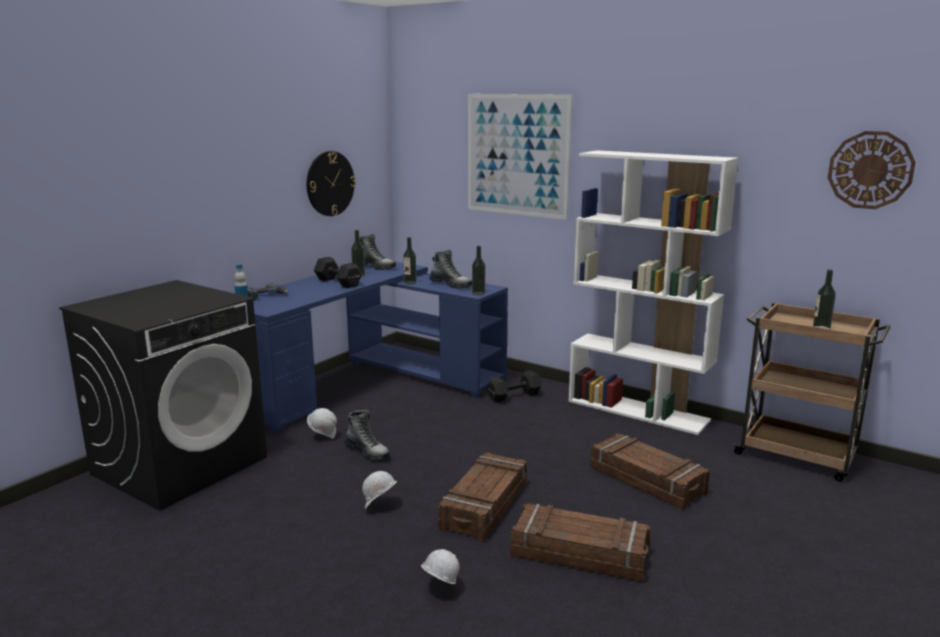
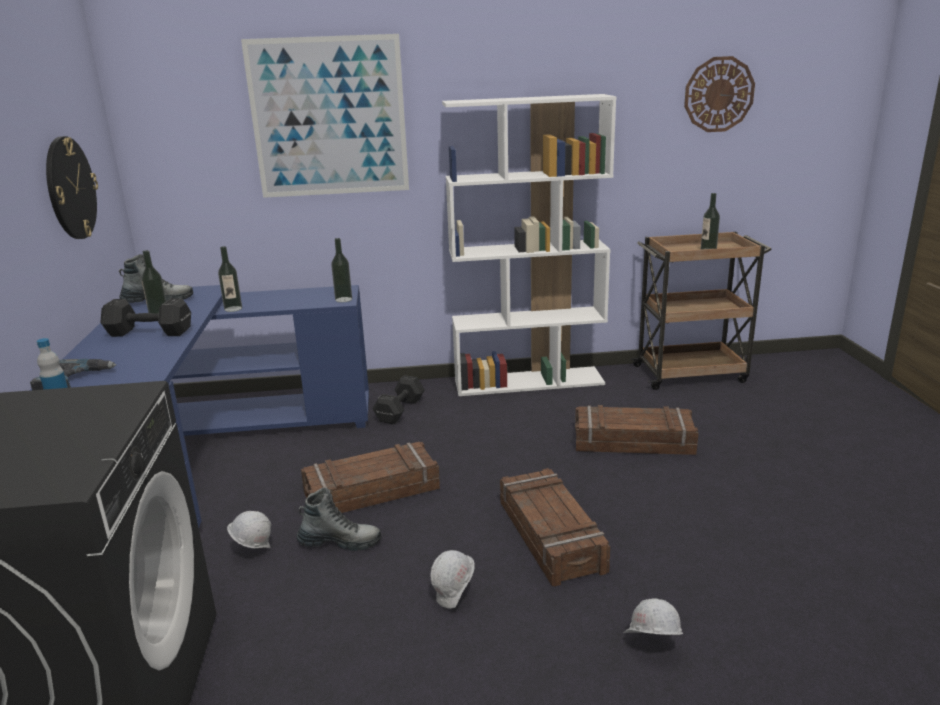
camera: 40 degrees left, 5 degrees up
(451, 285) = (290, 298): boot -> none
(579, 553) = (693, 536): crate -> crate (371, 491)

